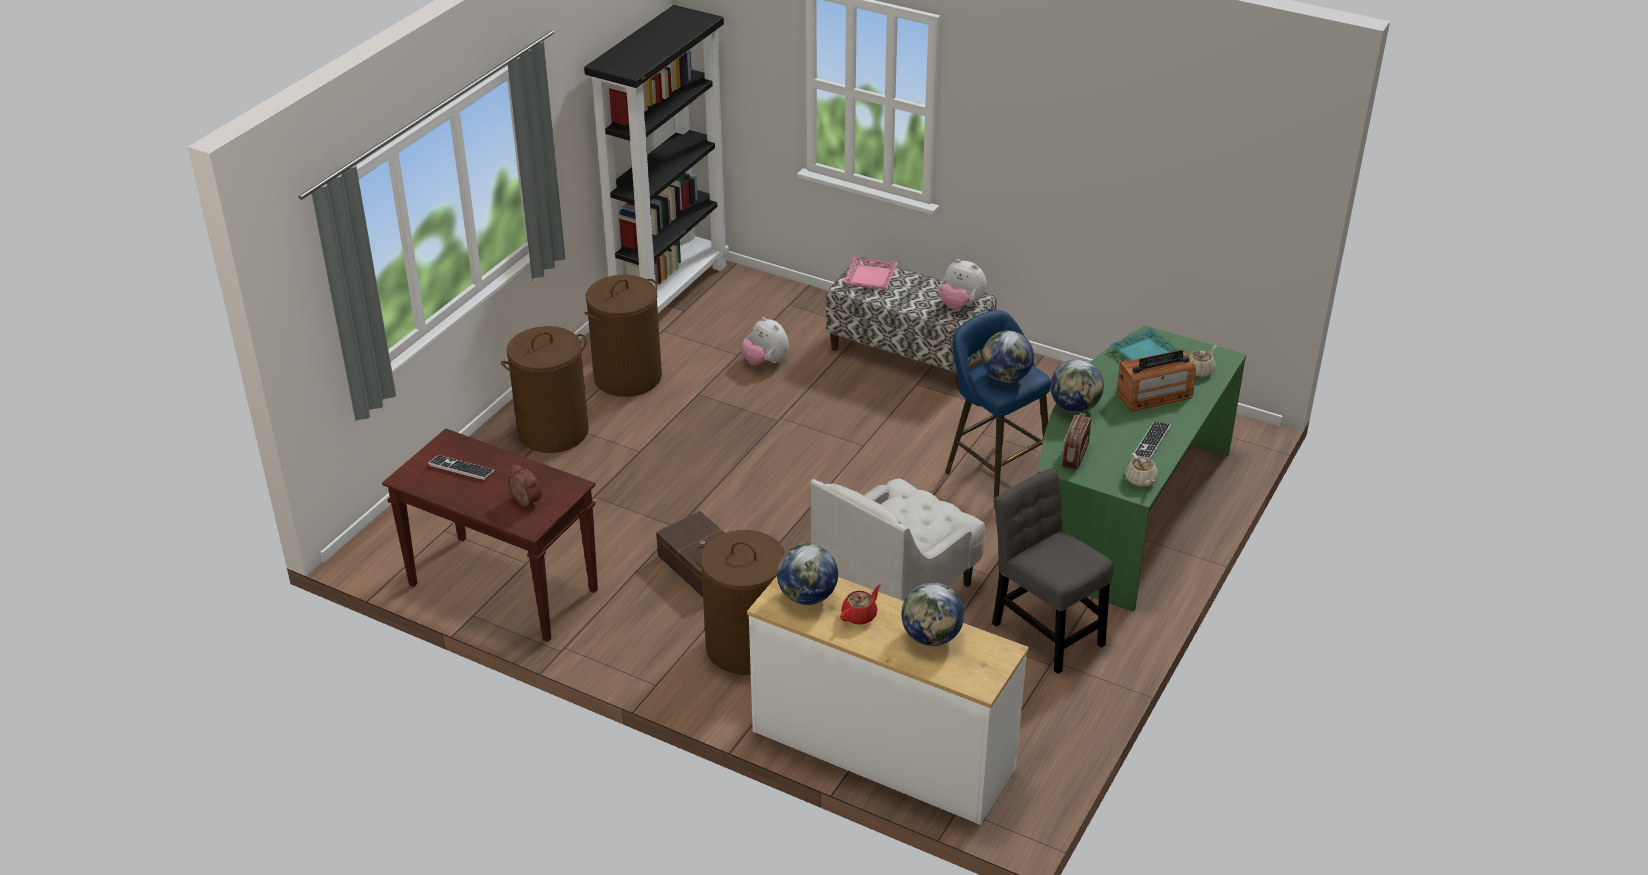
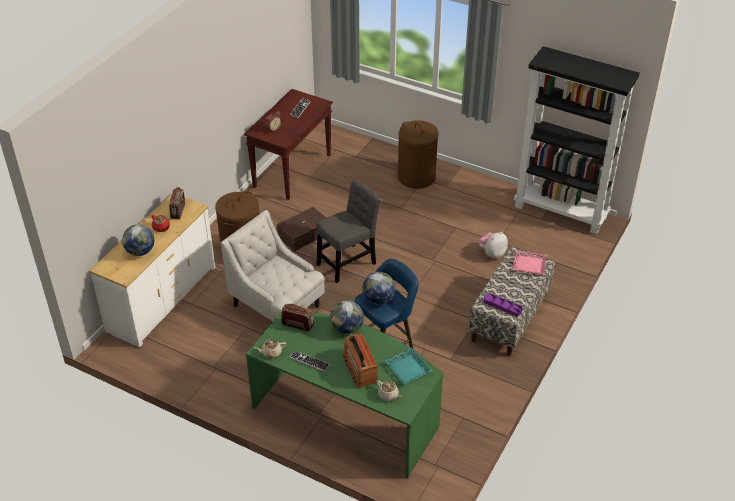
camera: 90 degrees right, 5 degrees up
(627, 377) = (469, 200): brown laundry basket -> none
(807, 597) = (178, 211): globe -> radio
(960, 305) = (502, 306): plush toy -> purple tray
(1044, 630) = (241, 366): grey chair -> grey chair (348, 262)

